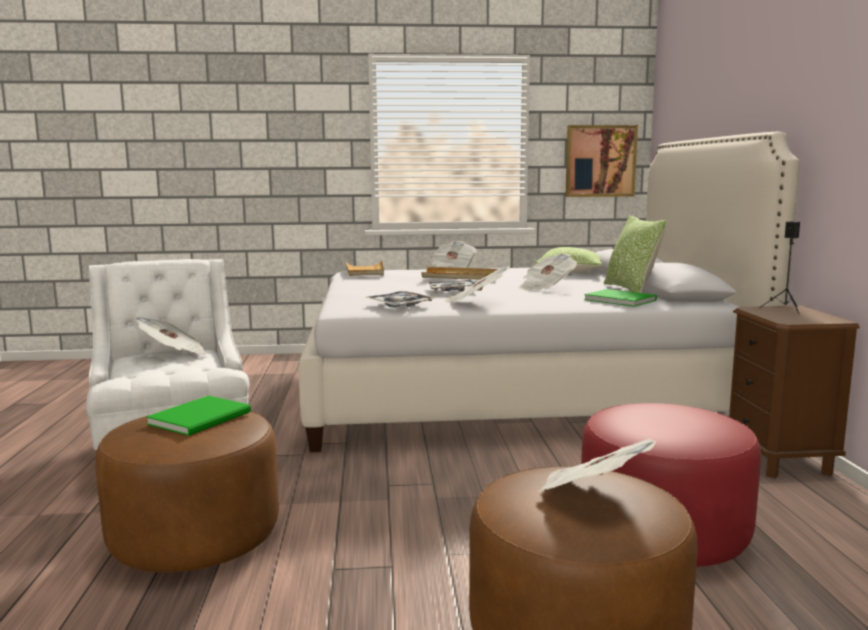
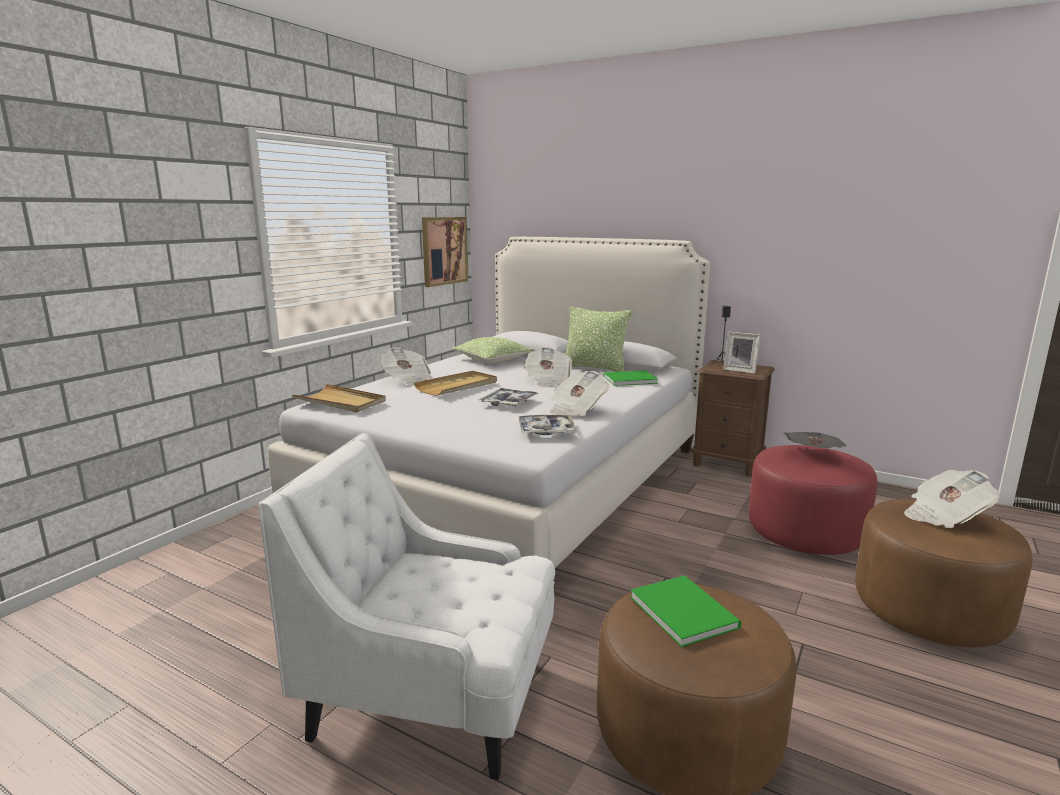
camera: 55 degrees left, 5 degrees up
(174, 354) = (423, 576): newspaper -> newspaper (812, 455)
(785, 316) = (740, 370): none -> picture frame

